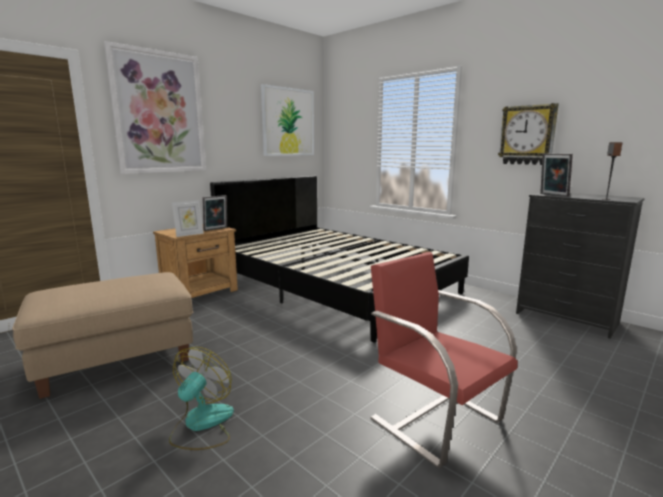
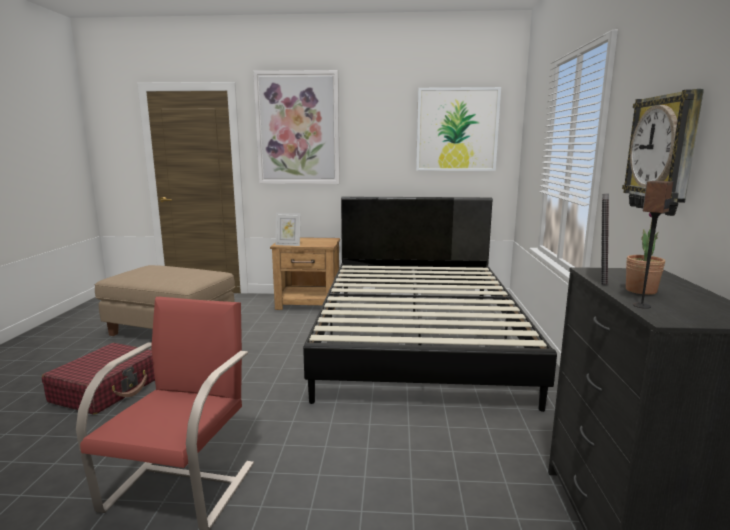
camera: 50 degrees right, 0 degrees up
(201, 425) = (108, 389): fan -> red suitcase
(216, 229) = (320, 244): picture frame -> none
(582, 196) = (641, 290): none -> potted plant

